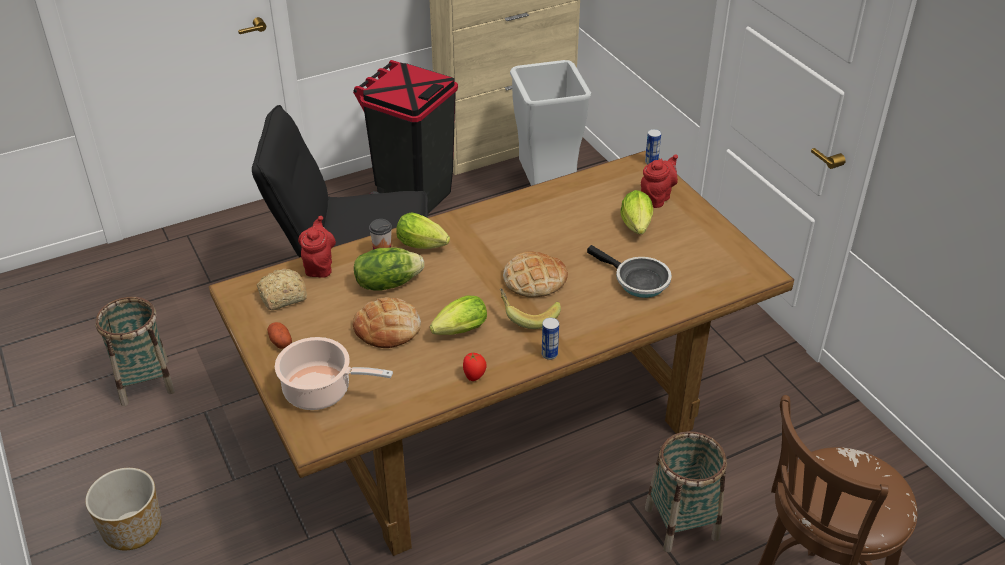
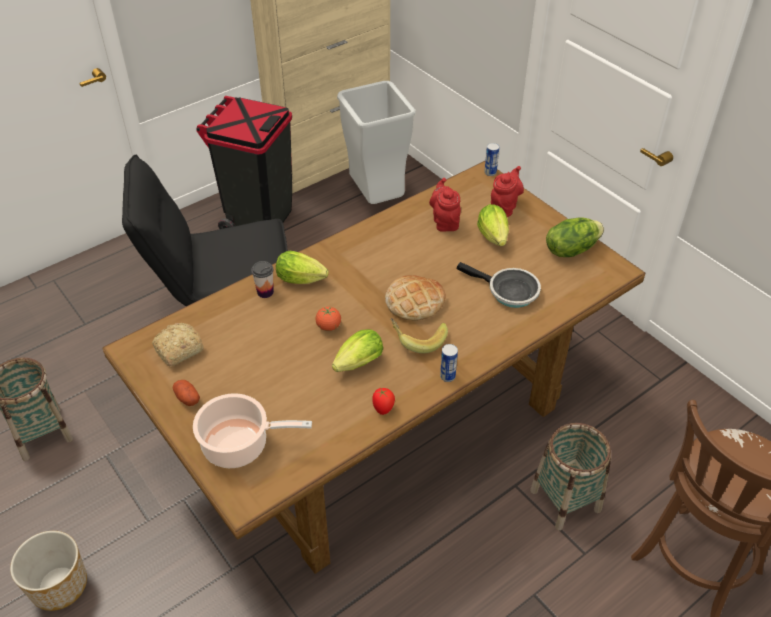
camera: 10 degrees left, 5 degrees up
(319, 266) = (207, 313): red teapot -> red teapot (445, 221)
(387, 283) = (277, 323): lettuce -> lettuce (571, 249)
(388, 328) = (289, 369): bread -> none
(439, 293) = (328, 326): none -> tomato

